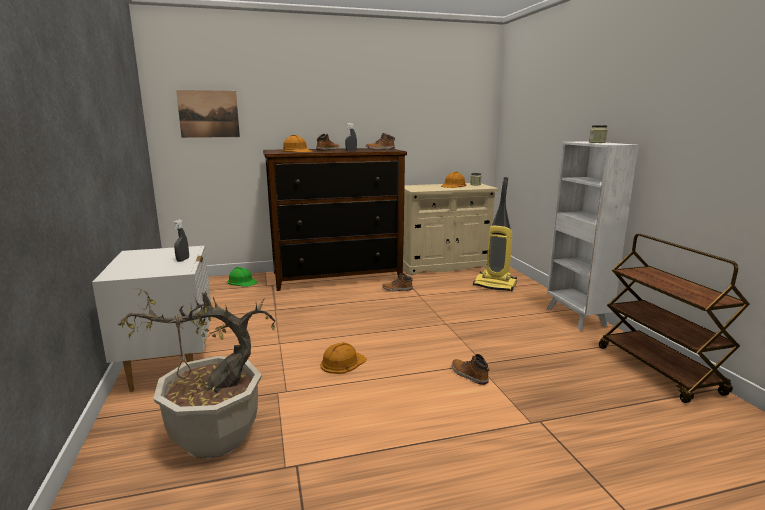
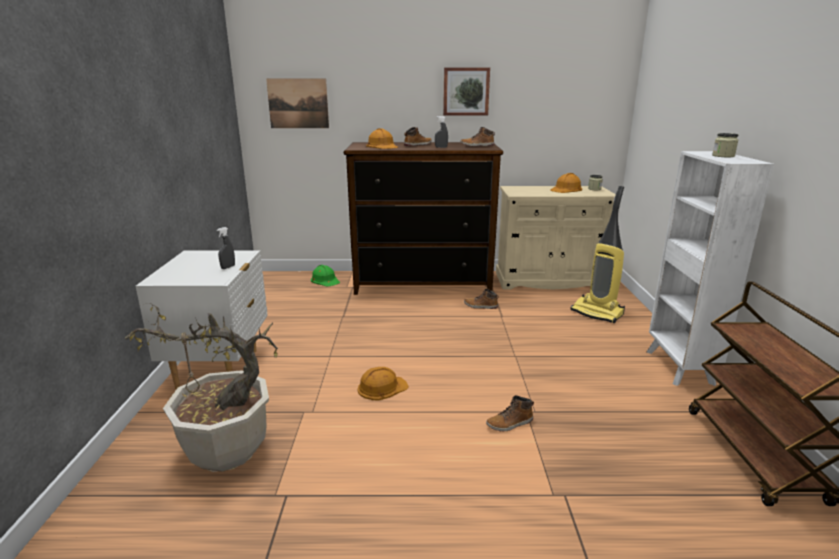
camera: 15 degrees right, 5 degrees up
(364, 104) = (466, 91): none -> picture
(469, 375) = (510, 424): boot -> boot turned 90 degrees counterclockwise

